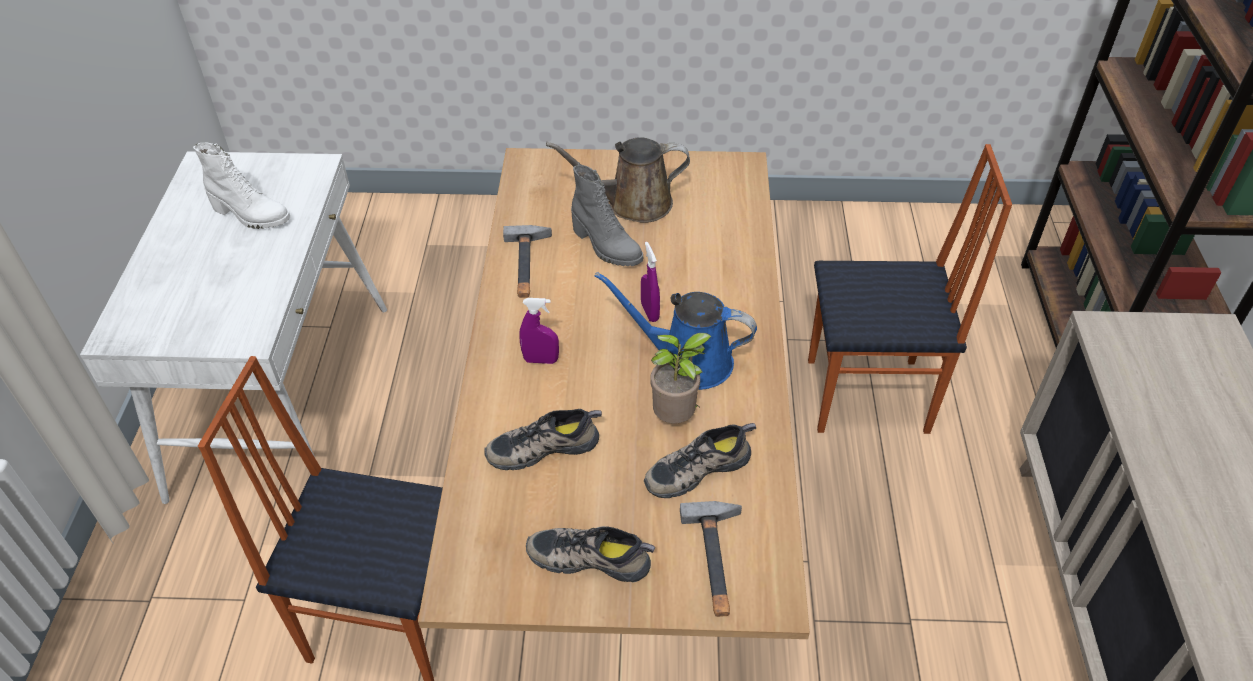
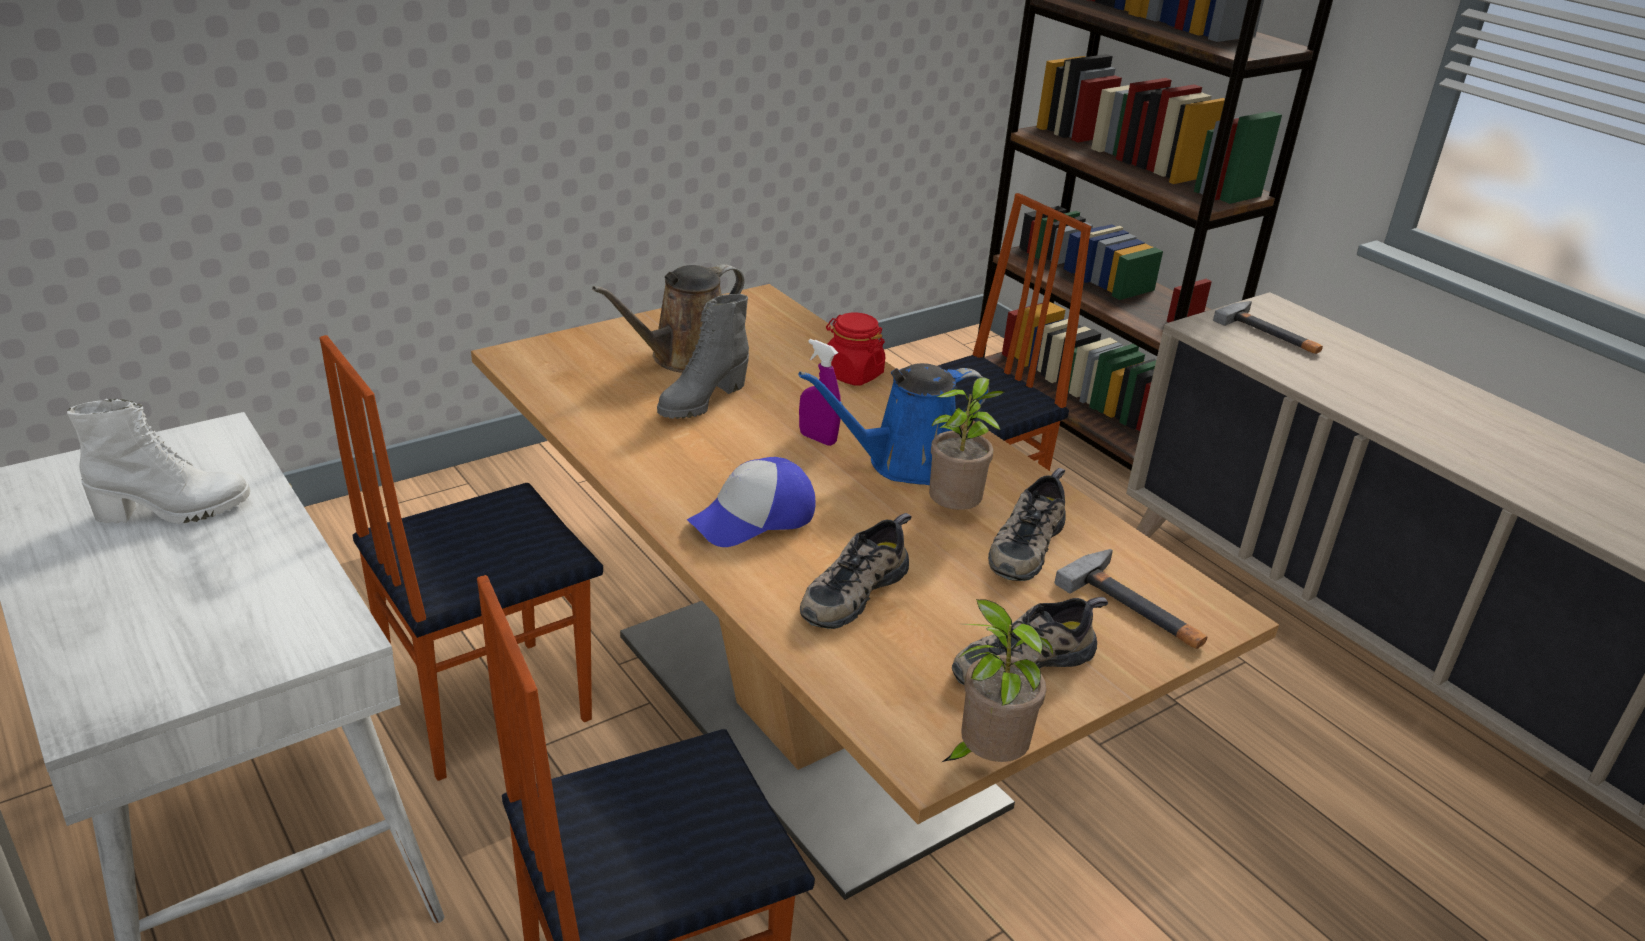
camera: 40 degrees left, 15 degrees down
(455, 383) = (484, 706): none -> chair
(489, 612) = (985, 759): none -> potted plant
(527, 265) = (631, 443): hammer -> hammer (1272, 334)
(541, 360) = (753, 518): purple spray bottle -> cap
(605, 247) = (701, 401): grey boot -> grey boot turned 120 degrees clockwise
(736, 263) = (852, 374): none -> red jar

